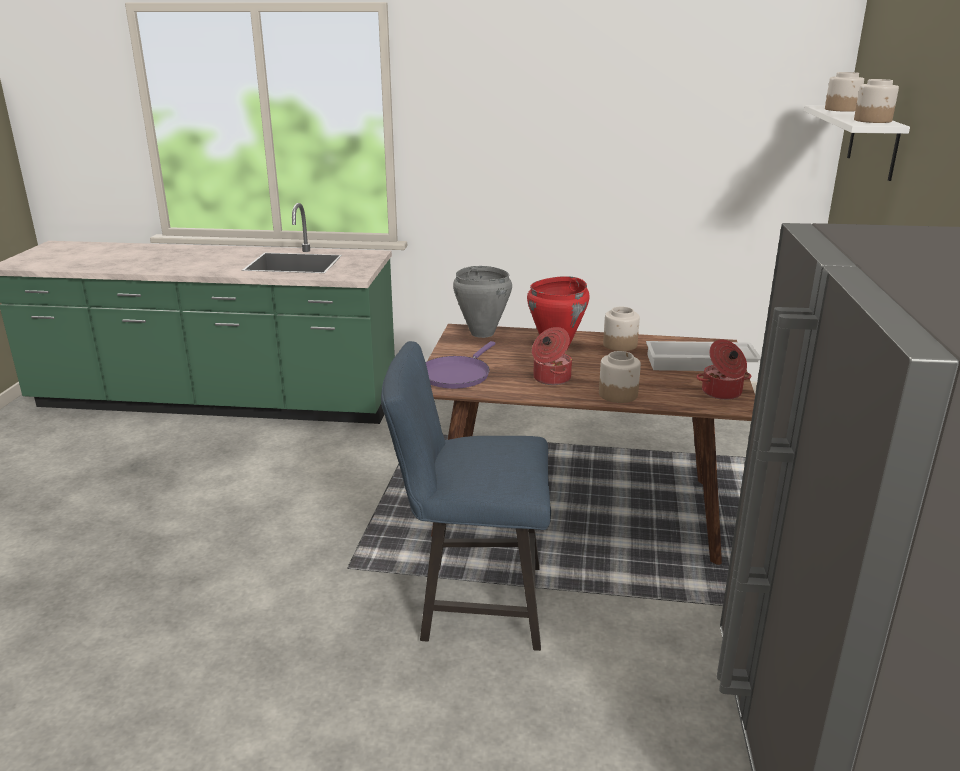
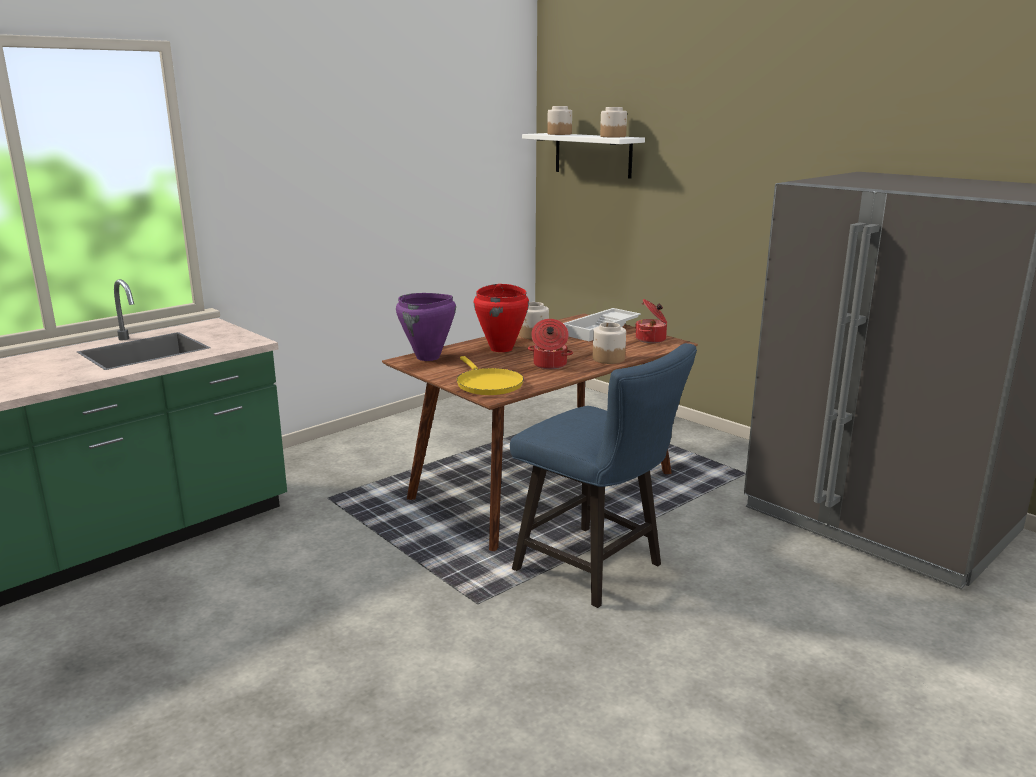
camera: 50 degrees left, 5 degrees down
(457, 374) = (487, 384): purple frying pan -> yellow frying pan
(471, 603) = (597, 570): blue chair -> blue chair turned 90 degrees counterclockwise
(482, 333) = (428, 357): grey cooking pot -> purple cooking pot

